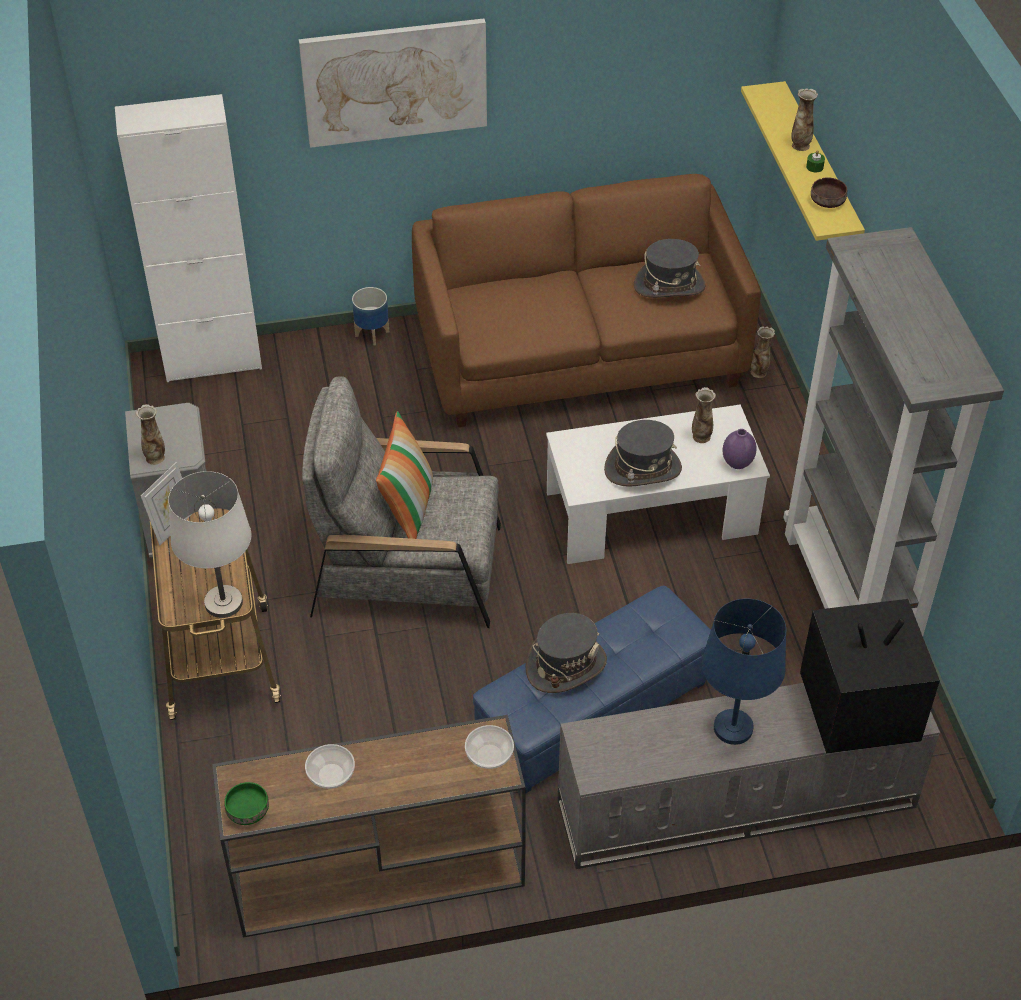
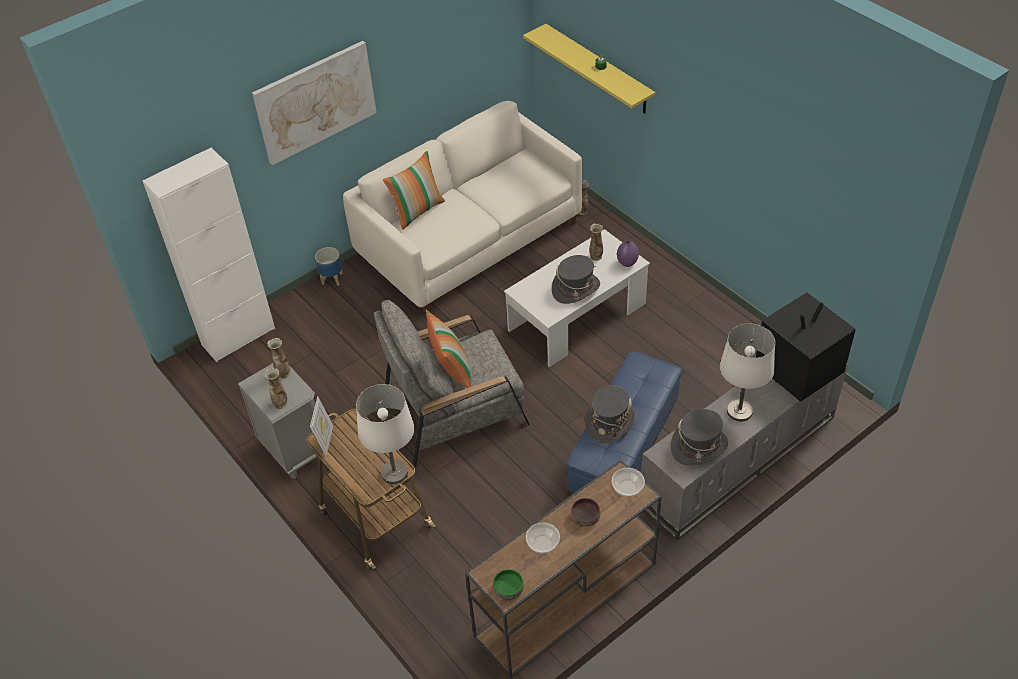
camera: 25 degrees left, 0 degrees up
(503, 282) = (417, 211): none -> pillow
(580, 352) = (470, 240): brown sofa -> white sofa
(669, 285) = (519, 175): grey hat -> grey hat (699, 446)
(733, 729) = (739, 412): blue table lamp -> white table lamp
(800, 145) = (583, 57): vase -> vase (283, 373)
(827, 202) = (623, 83): brown bowl -> brown bowl (585, 517)
(848, 603) = (721, 321): grey bookcase -> none

